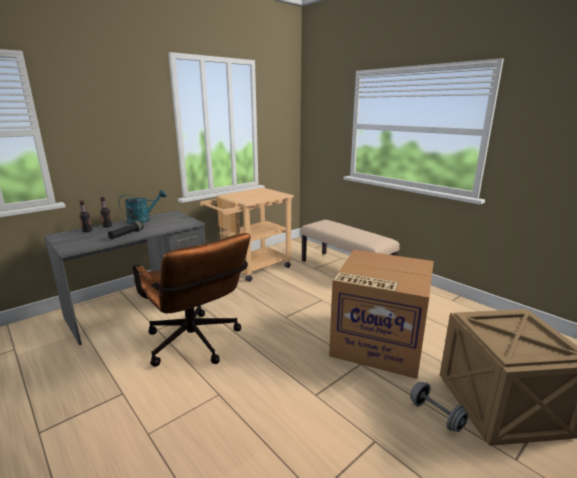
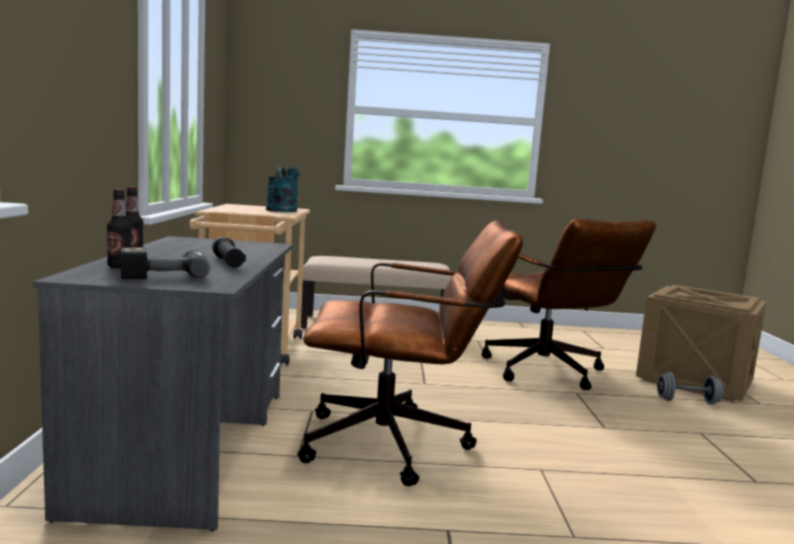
camera: 50 degrees left, 10 degrees down
(83, 238) = (164, 274): none -> power drill
(143, 220) = (166, 248): turquoise watering can -> turquoise watering can (283, 210)
(377, 343) = (550, 374): cardboard box -> brown office chair

